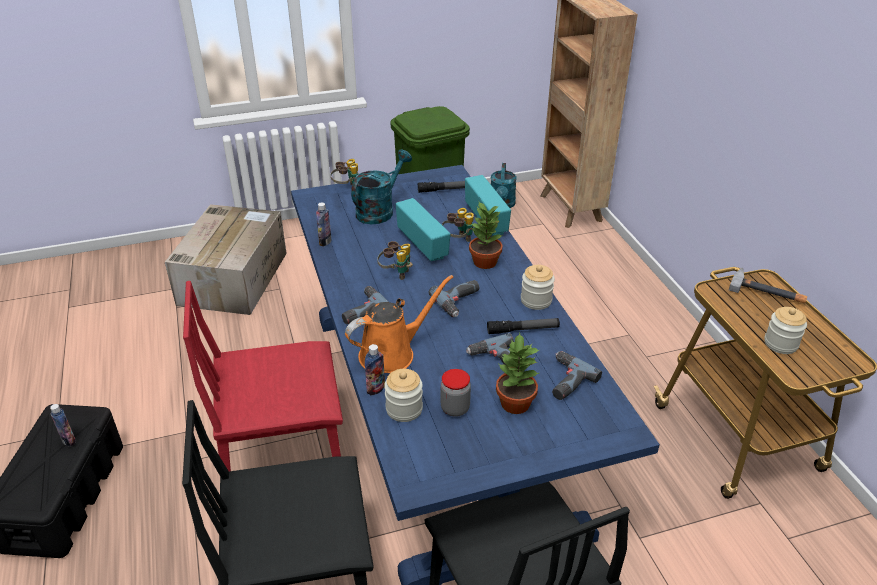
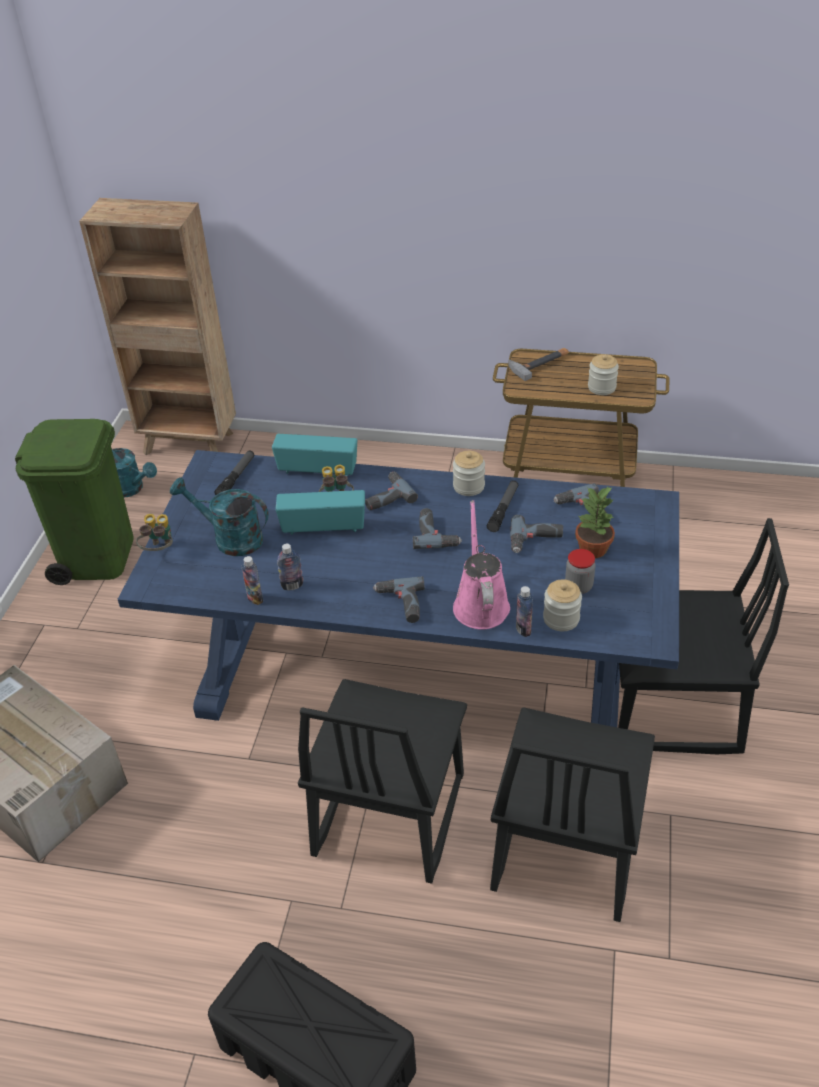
camera: 60 degrees left, 5 degrees up
(68, 440) = (295, 994): bottle -> bottle (292, 585)
(283, 454) = (387, 814): red chair -> black chair
(379, 210) = (230, 538): turquoise watering can -> turquoise watering can turned 45 degrees counterclockwise
(392, 353) = (480, 603): orange watering can -> pink watering can
(396, 273) = (357, 562): binoculars -> none
(484, 262) = (386, 496): potted plant -> power drill

